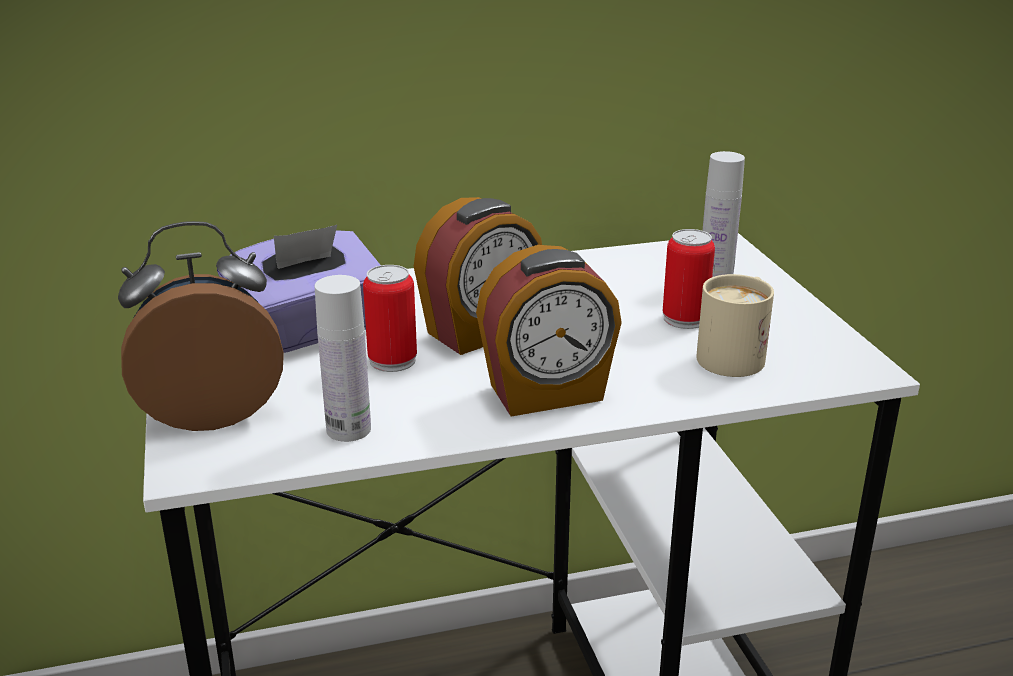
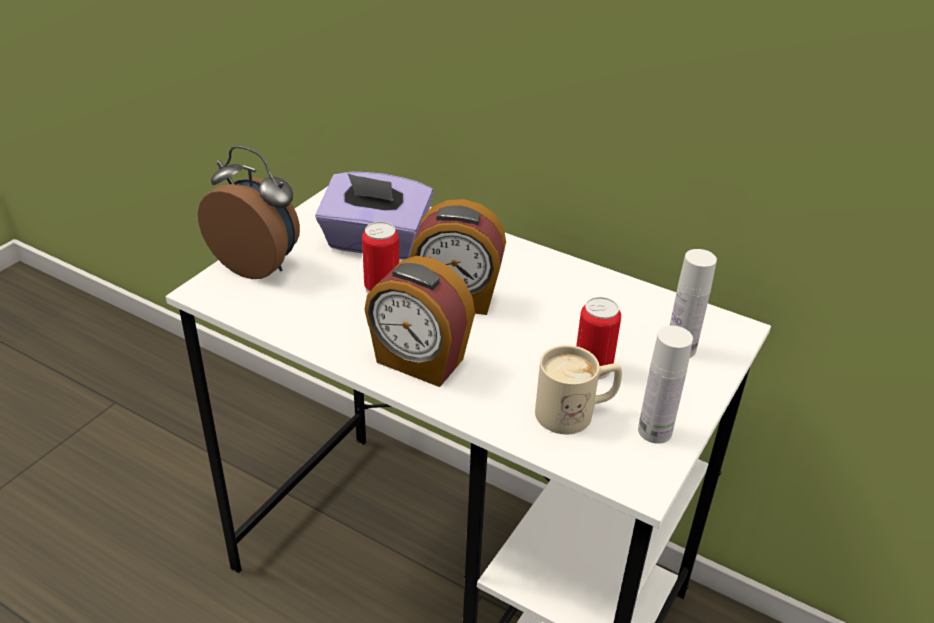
camera: 45 degrees right, 10 degrees up
(348, 429) = (294, 316): white bottle -> white bottle (654, 431)

